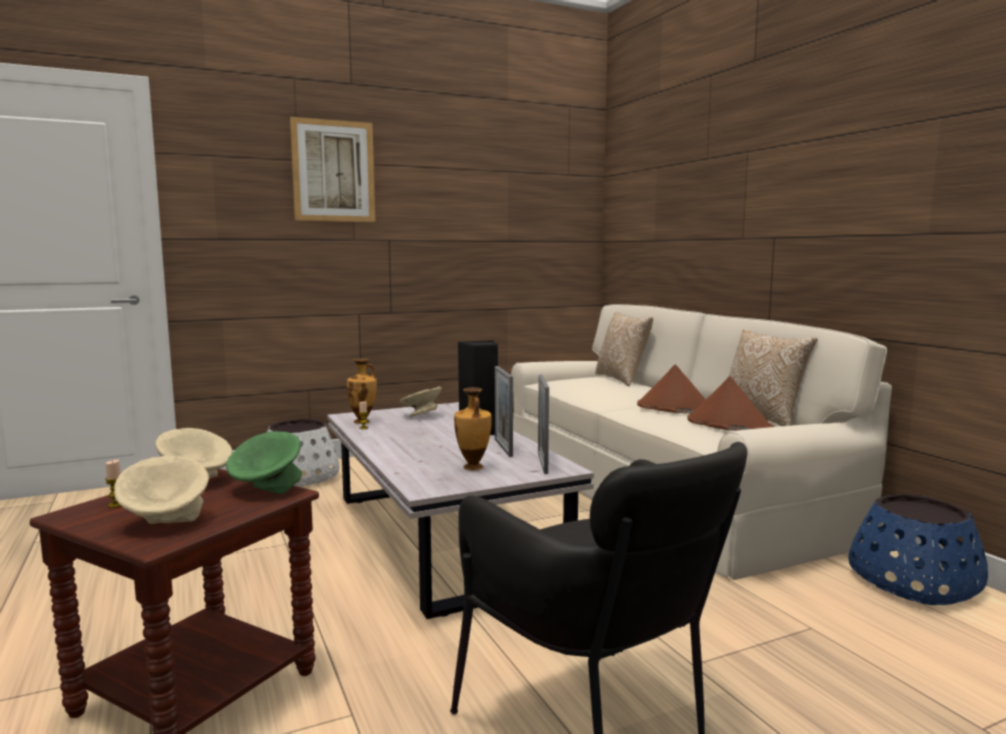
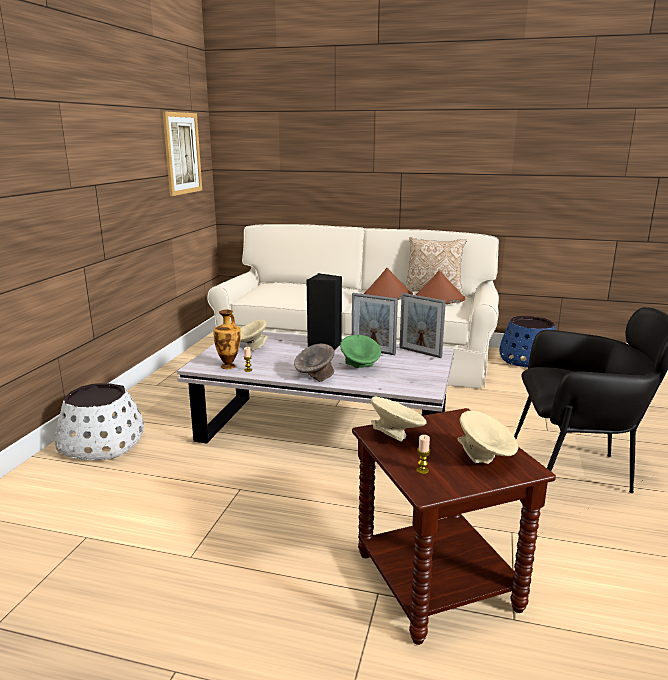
camera: 50 degrees left, 10 degrees up
(267, 489) = (446, 419): green bowl -> green bowl (360, 367)
(333, 171) = (48, 111): picture -> picture (182, 153)
(385, 447) = (315, 377): none -> grey bowl
(473, 467) = (402, 368): vase -> none
(622, 379) = (294, 283): pillow -> none

